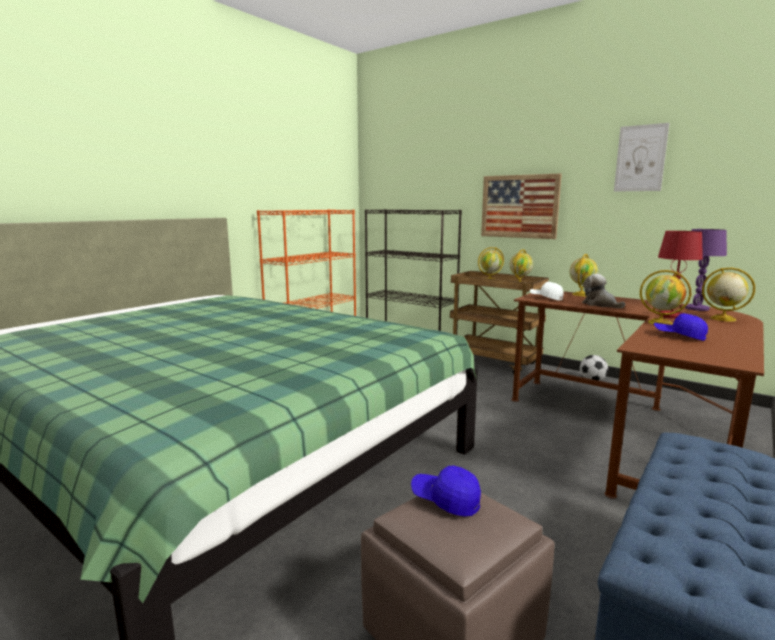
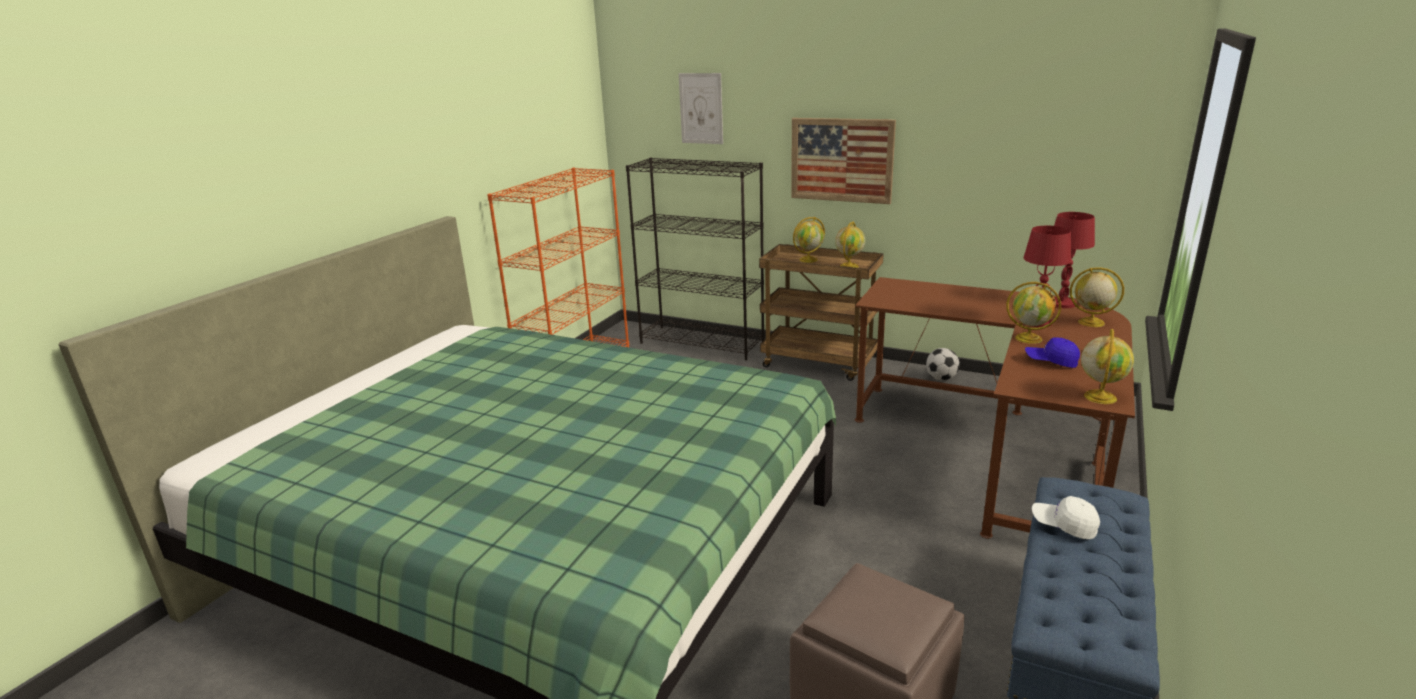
camera: 10 degrees left, 10 degrees up
(445, 500) = (863, 592): blue cap -> none
(546, 298) = (892, 298): white cap -> white cap (1064, 525)
(581, 294) = (930, 286): globe -> globe (1099, 396)
(600, 304) = (957, 307): plush toy -> none
(640, 158) = (994, 106): picture -> picture (701, 108)
(696, 308) = (1062, 303): purple table lamp -> red table lamp

